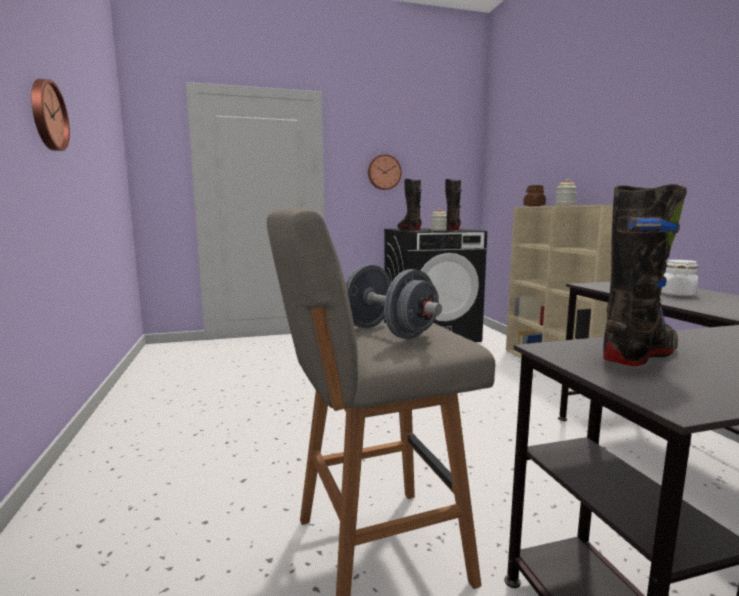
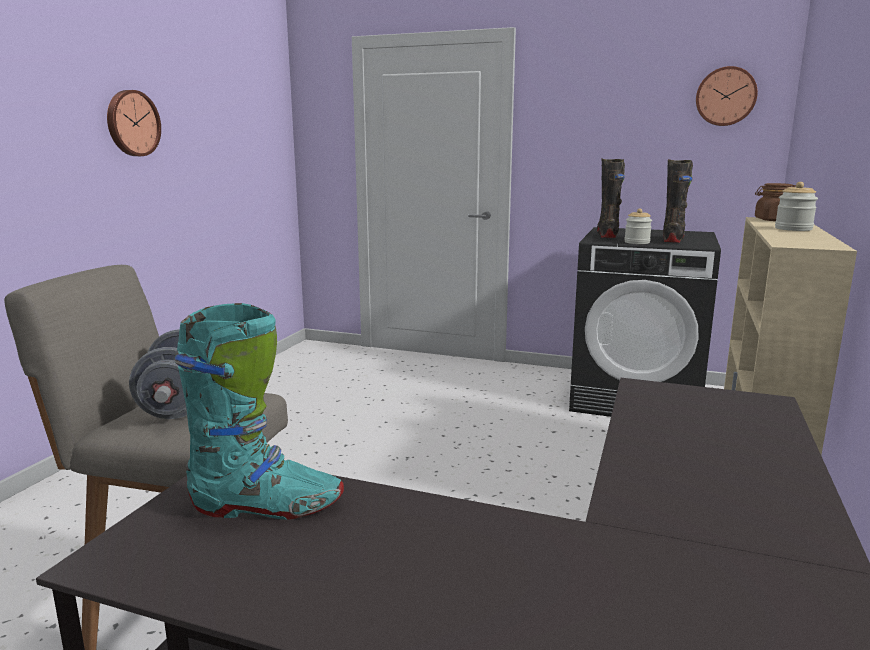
camera: 35 degrees right, 5 degrees up
(384, 172) = (603, 141): wall clock -> wall clock (725, 96)
(640, 355) = (267, 507): black boot -> turquoise boot
(677, 294) = (710, 441): white jar -> none

